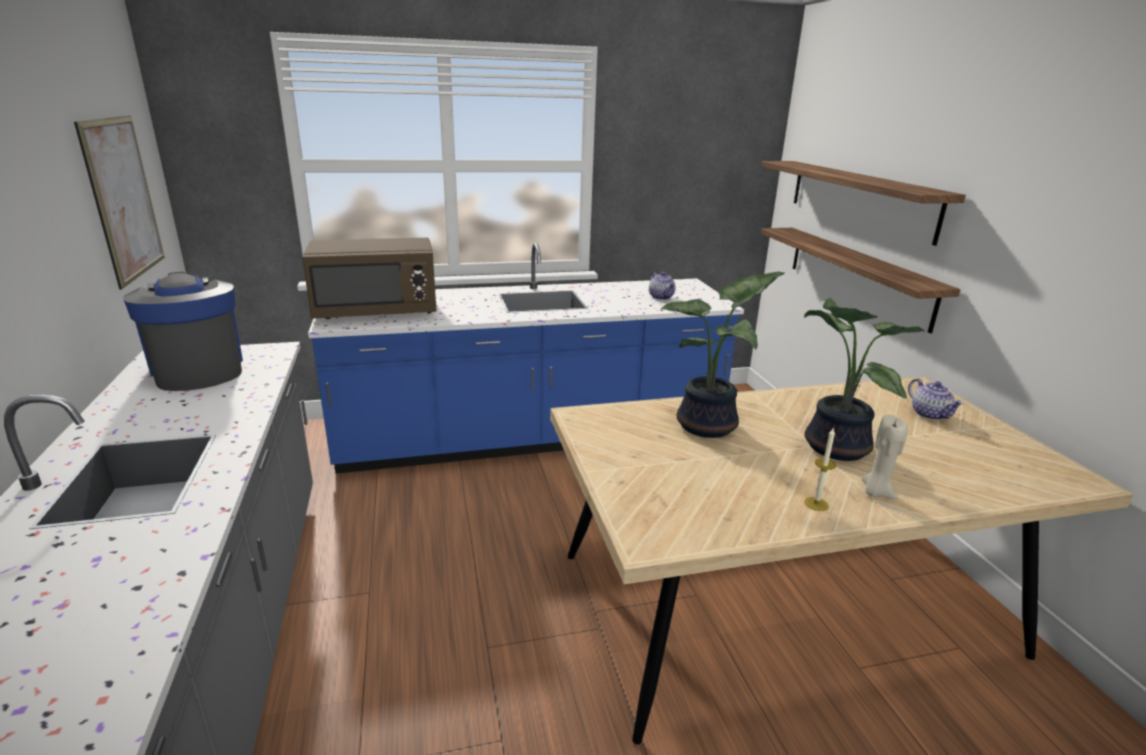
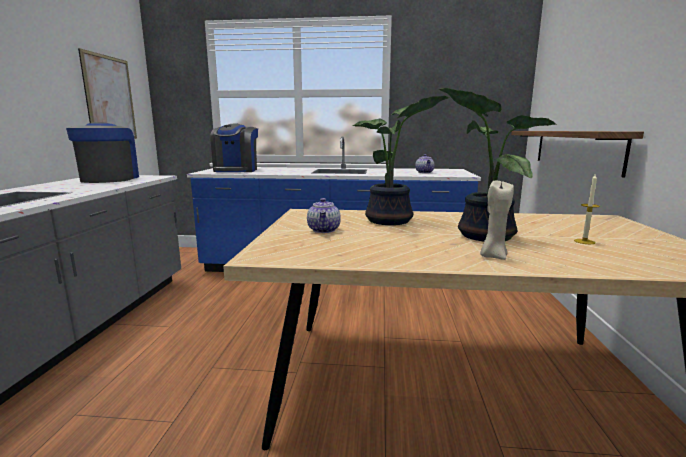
camera: 20 degrees right, 10 degrees down
(377, 311) = (236, 170): brown microwave -> coffee machine
(816, 504) = (427, 256): candle -> candle (584, 241)
(859, 198) = (575, 90): shelf -> none
(930, 414) = (601, 229): teapot -> teapot (324, 230)

